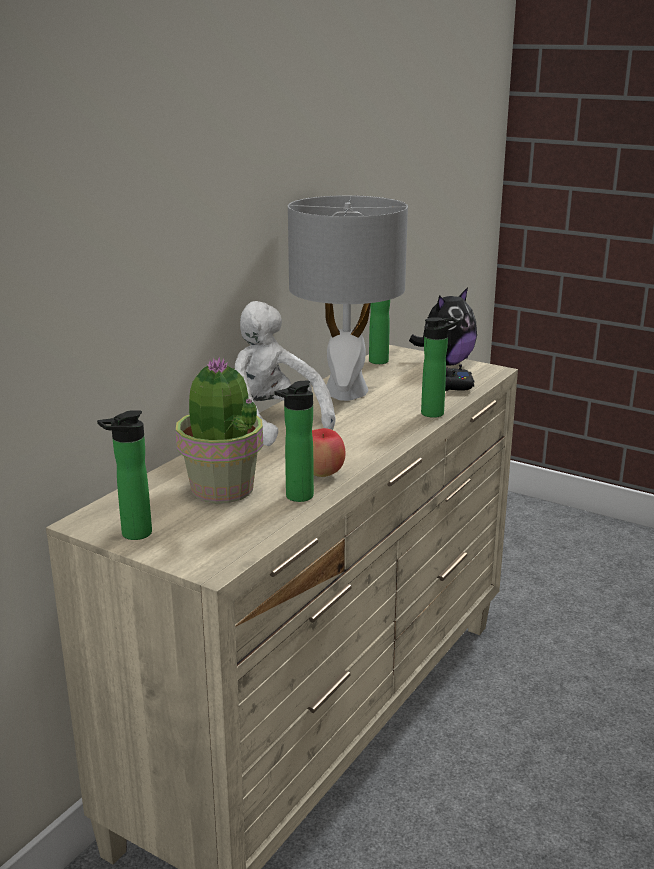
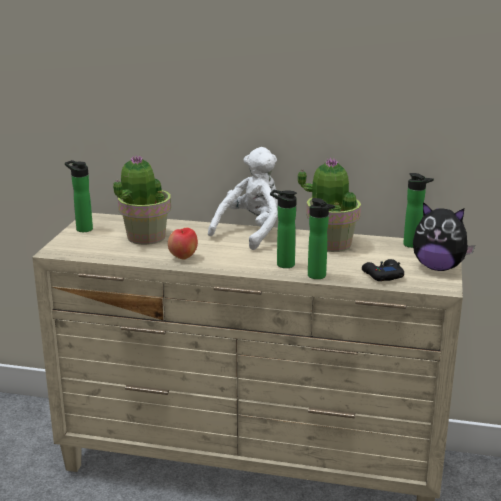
camera: 70 degrees right, 0 degrees up
(296, 497) = (146, 256): bottle -> bottle (282, 264)
(346, 392) = (331, 244): grey table lamp -> potted plant

